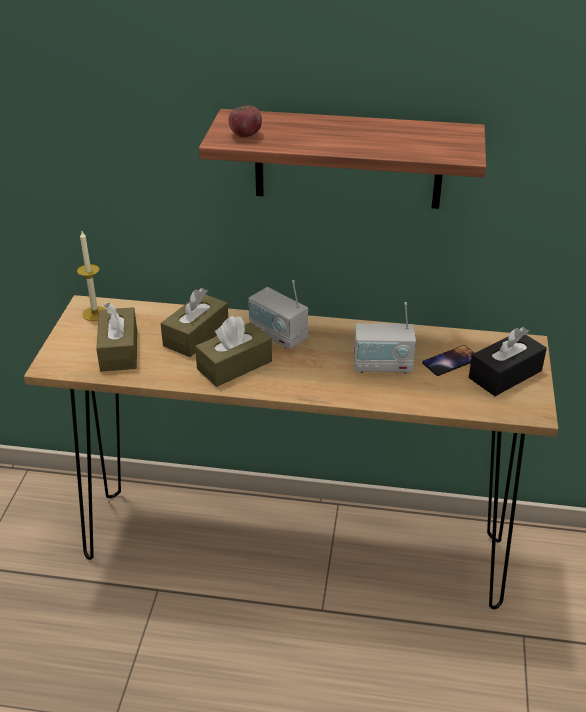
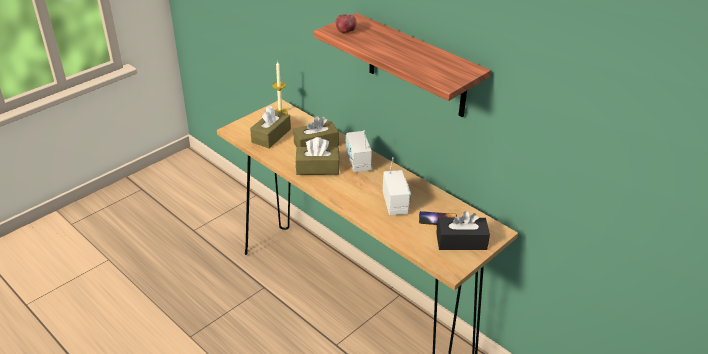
camera: 35 degrees right, 0 degrees up
(383, 366) = (395, 204): radio -> radio turned 135 degrees counterclockwise

